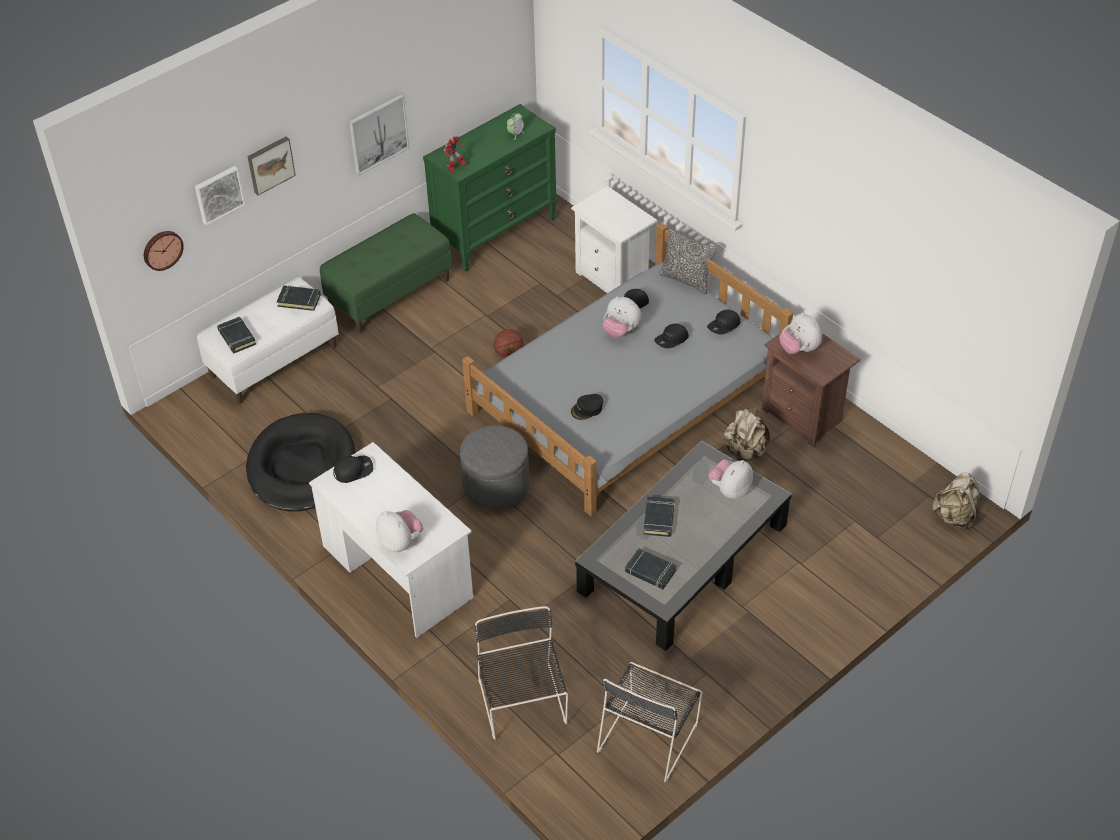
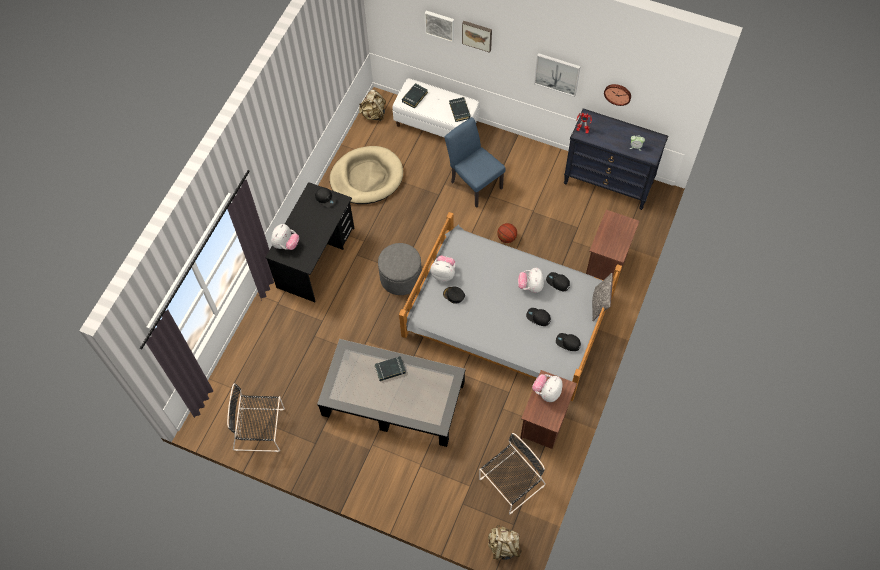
camera: 65 degrees right, 15 degrees up
(162, 249) = (398, 24): wall clock -> wall clock (618, 93)
(302, 467) = (366, 177): black dog bed -> beige dog bed
(390, 293) = (522, 154): green bench -> none
(397, 571) = (316, 258): white desk -> black desk
(398, 356) = (473, 182): none -> blue chair
(495, 232) = (608, 183): green dresser -> black dresser
(522, 704) = (255, 358): black chair -> black chair (510, 483)
(614, 278) = (606, 266): white nightstand -> brown nightstand
(650, 571) = (348, 380): black book -> none
(730, 490) = (431, 400): plush toy -> plush toy (443, 274)
(745, 452) = (495, 401): beige backpack -> beige backpack (373, 114)

